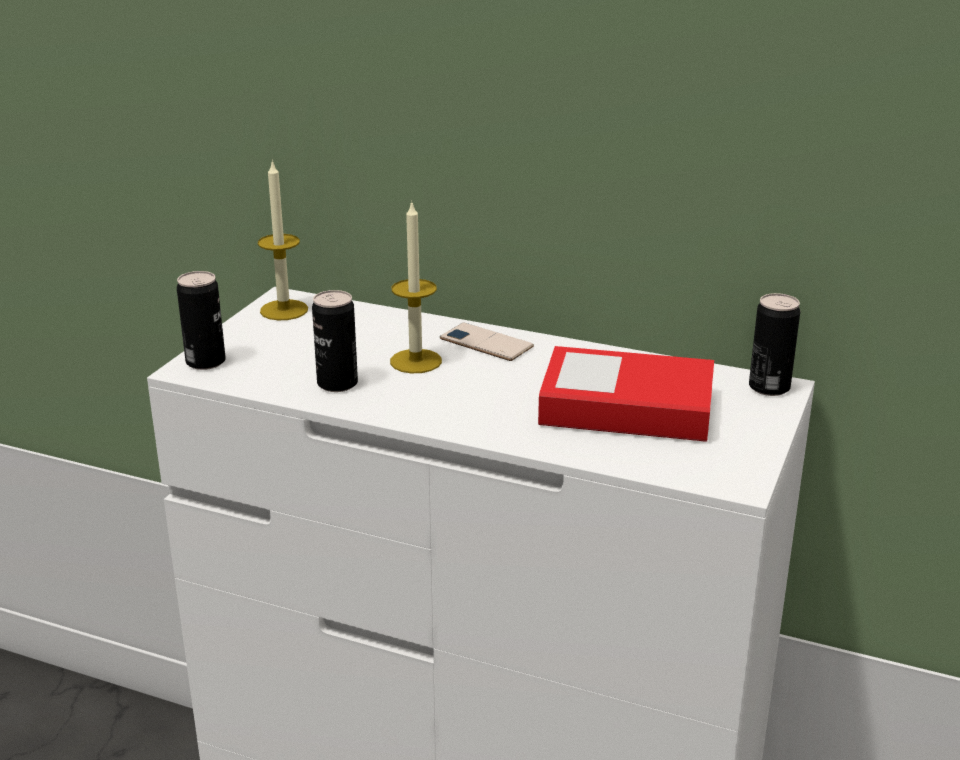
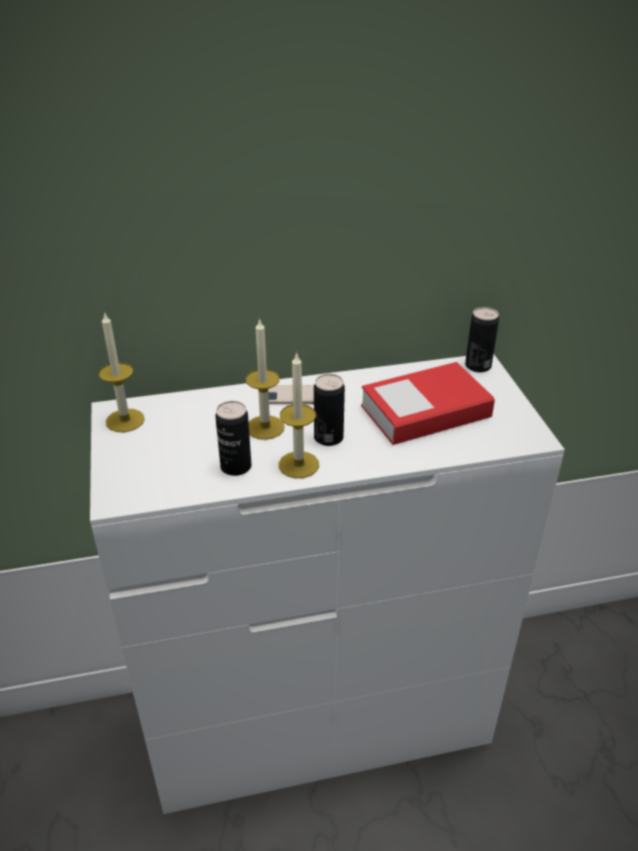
camera: 35 degrees left, 10 degrees up
(205, 362) = (120, 488): can -> can (328, 438)
(405, 405) = (298, 464): none -> candle

